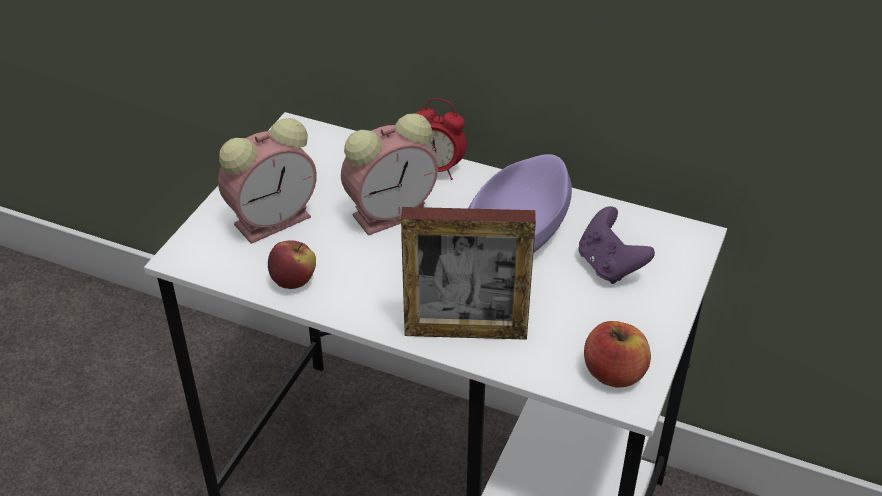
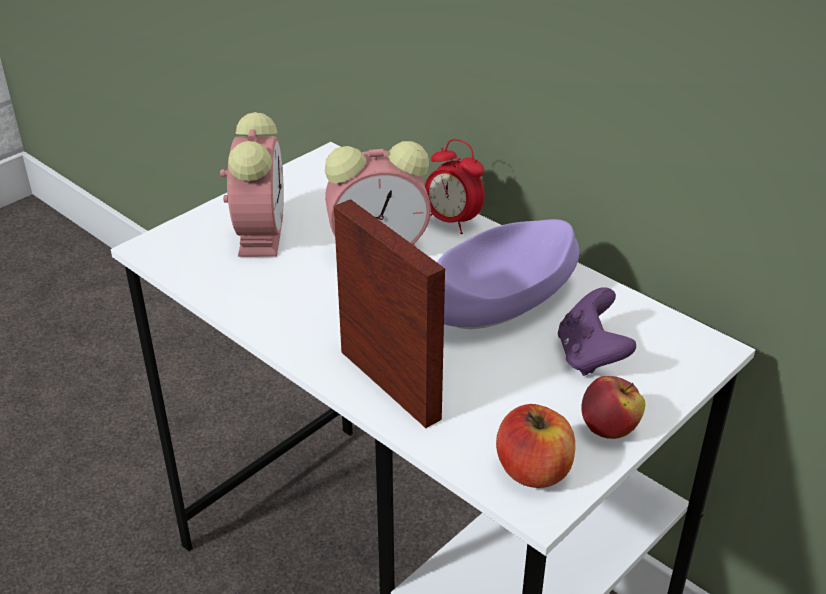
camera: 20 degrees right, 5 degrees down
(275, 219) = (260, 233): alarm clock -> alarm clock turned 75 degrees counterclockwise
(294, 281) = (242, 294): apple -> apple (609, 429)
(465, 331) = (389, 384): picture frame -> picture frame turned 150 degrees counterclockwise

